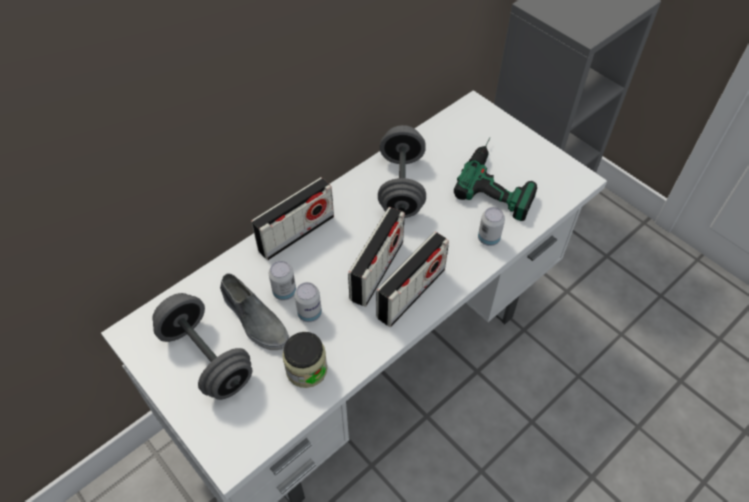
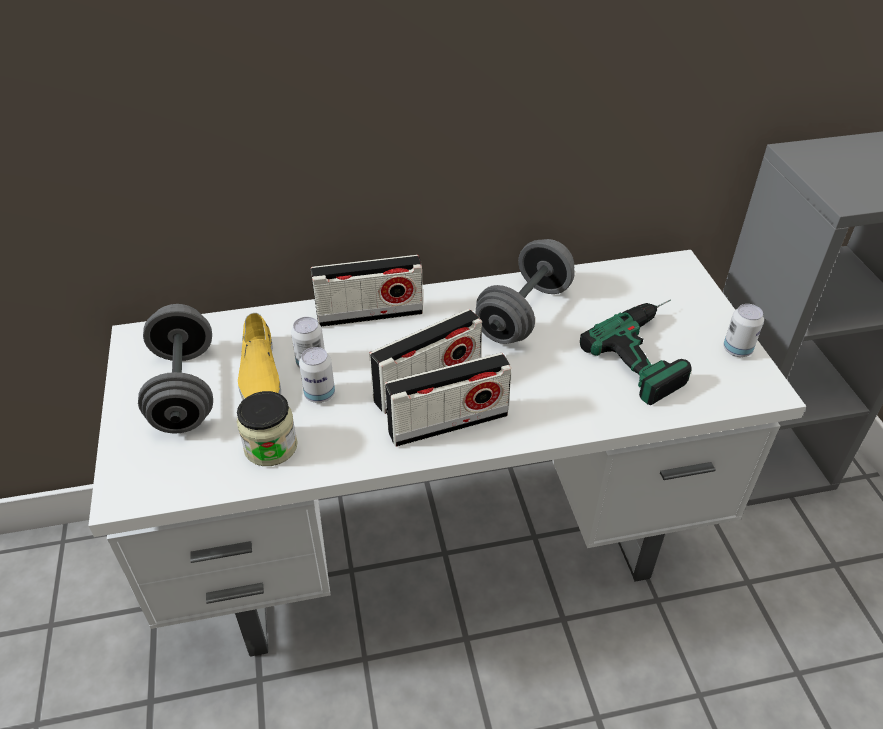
camera: 30 degrees right, 10 degrees down
(254, 319) = (260, 375): grey shoe -> yellow shoe
(488, 239) = (589, 406): can -> can (737, 350)

